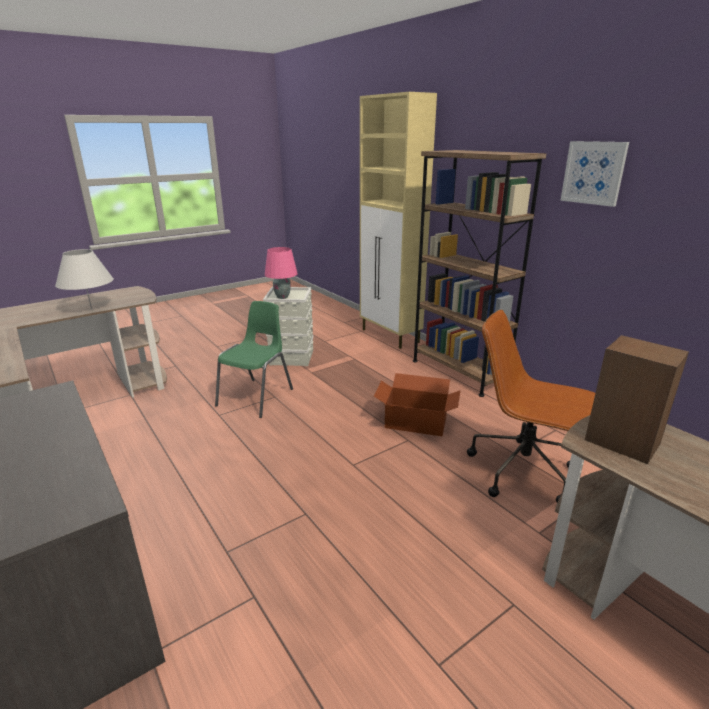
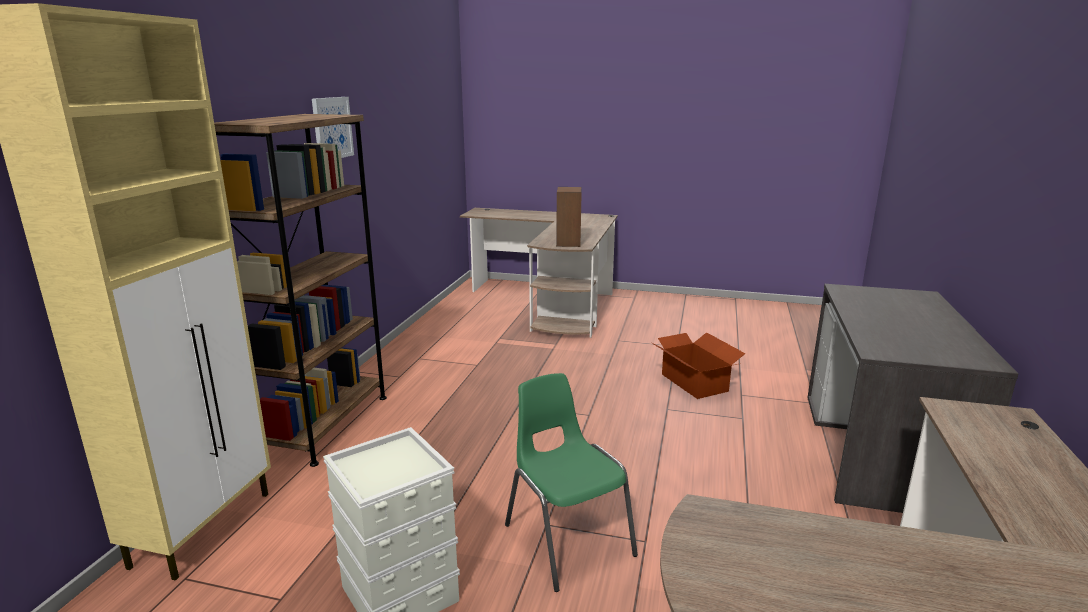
camera: 130 degrees left, 5 degrees down
(91, 309) = (835, 534): white table lamp -> none
(257, 397) = (567, 539): green chair -> green chair turned 75 degrees clockwise
(283, 297) = (406, 465): pink table lamp -> none
(416, 423) = (483, 411): cardboard box -> cardboard box (694, 382)
(524, 471) = (498, 357): brown office chair -> none

